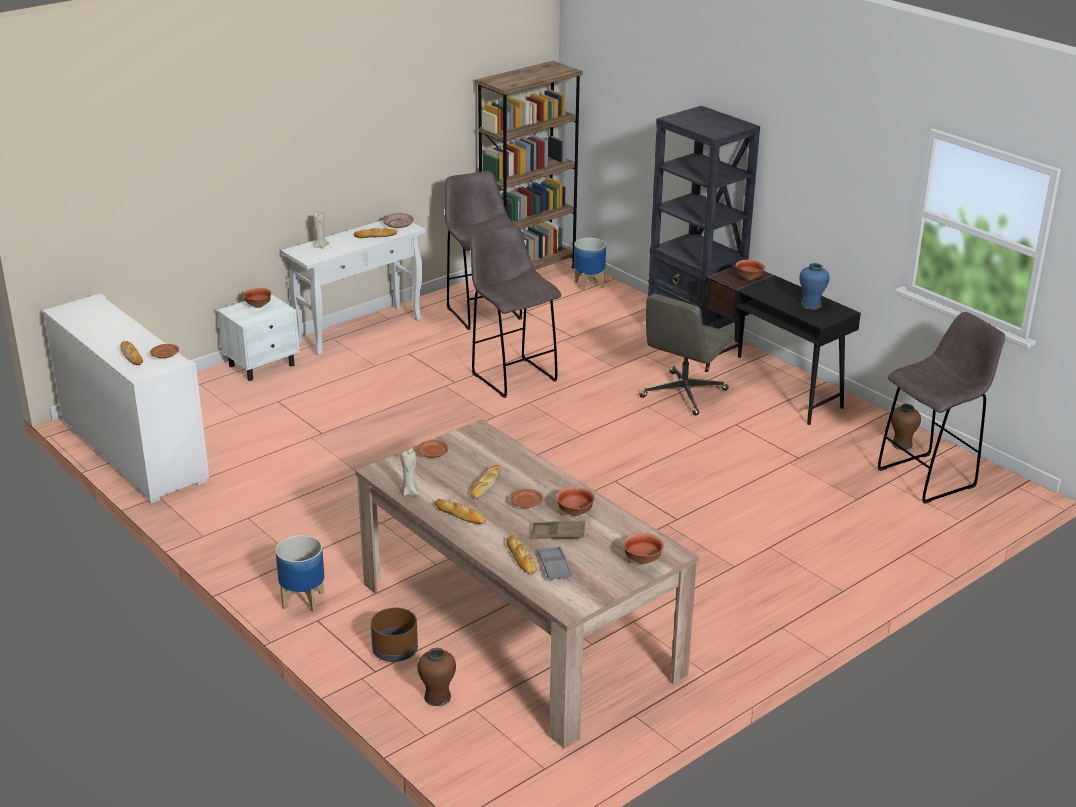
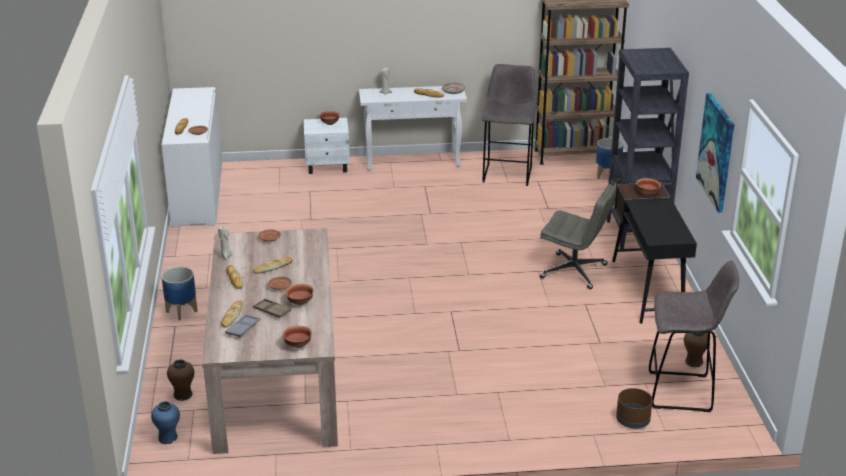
camera: 35 degrees right, 0 degrees up
(395, 651) = (193, 360): brown planter -> brown planter (633, 420)
(513, 376) = (472, 222): grey stool -> none
(683, 394) = (574, 271): grey office chair -> grey office chair turned 135 degrees counterclockwise
(811, 305) = (665, 226): blue vase -> blue vase (168, 437)
(850, 204) = (716, 152): none -> picture

